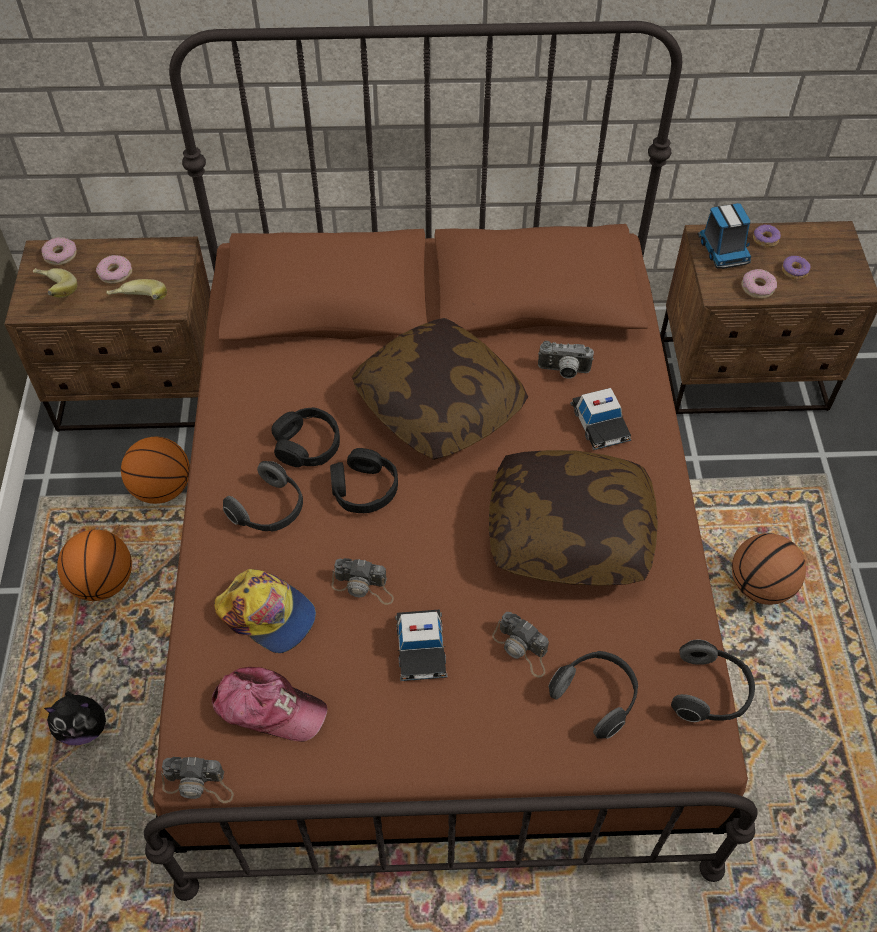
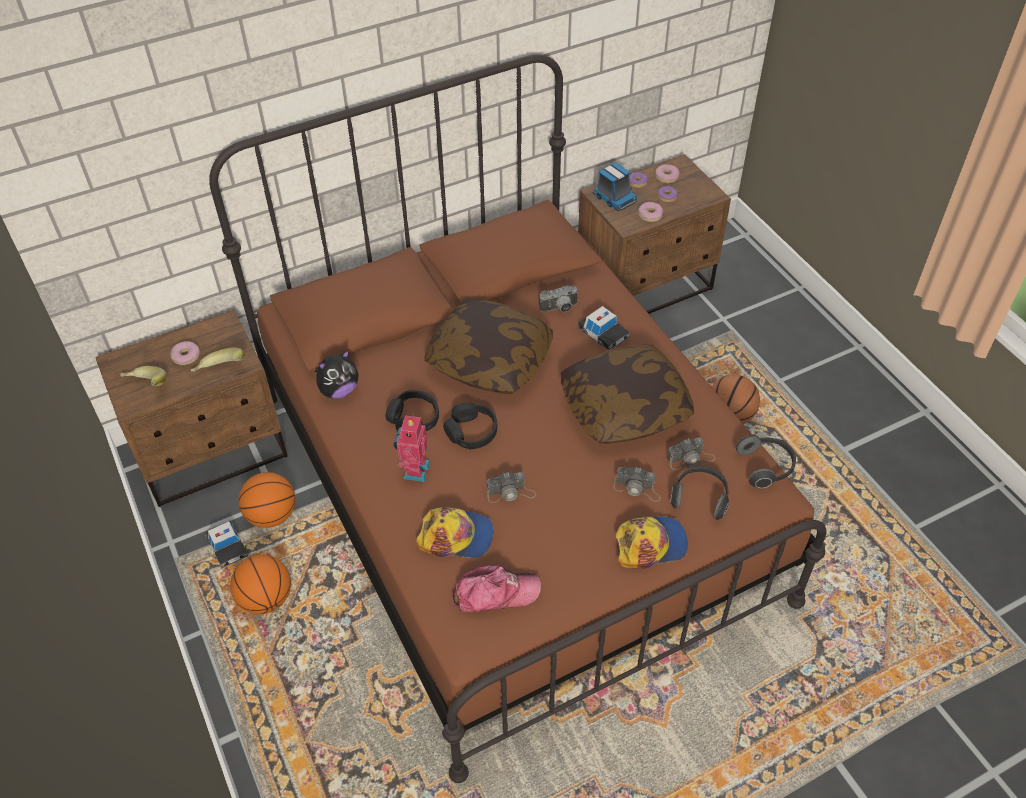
camera: 25 degrees left, 5 degrees down
(60, 255) = (132, 358): donut -> donut (666, 177)
(84, 728) = (314, 704): plush toy -> plush toy (339, 390)
(199, 784) = (479, 659): camera -> camera (690, 459)
(270, 510) = (414, 470): headphones -> toy robot
(421, 648) = (572, 515): toy car -> toy car (227, 547)
(494, 731) = (650, 544): none -> cap

